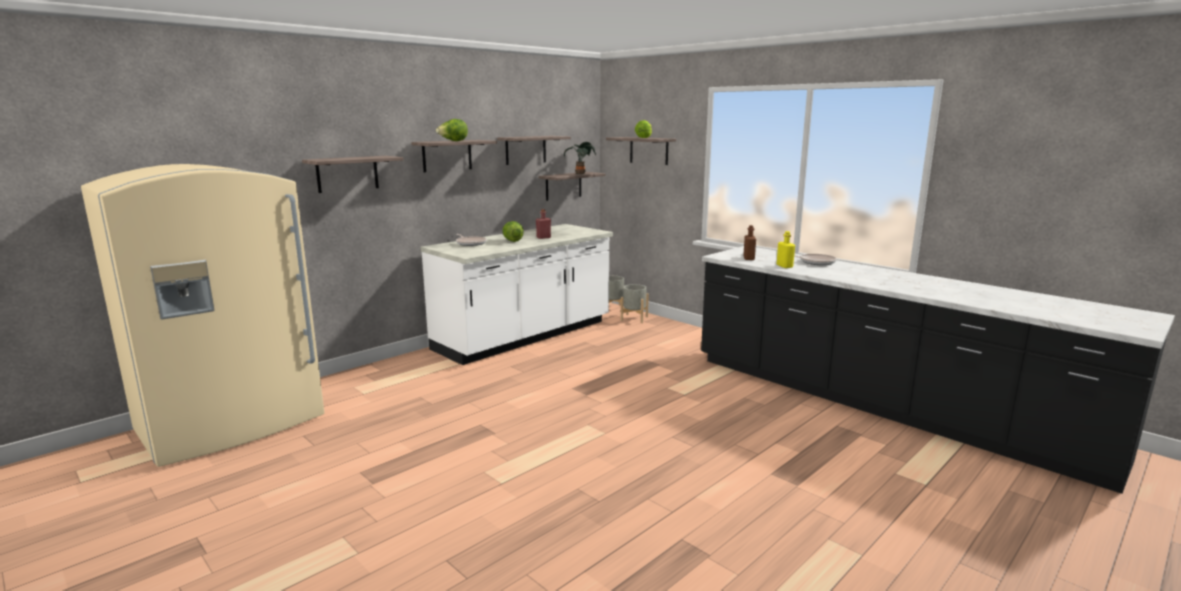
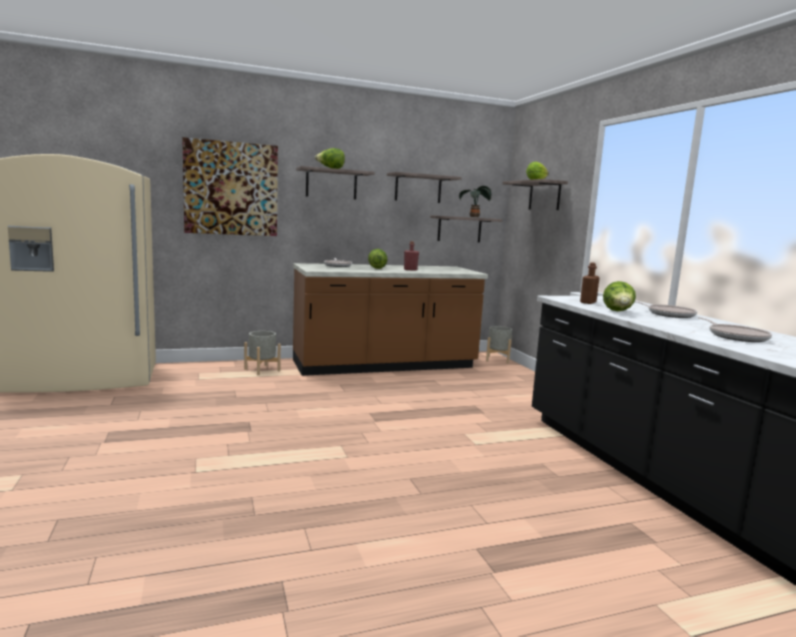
camera: 25 degrees right, 5 degrees down
(347, 174) = (231, 188): shelf -> picture
(525, 336) = (385, 365): white counter -> brown counter
(634, 318) = (508, 371): grey planter -> grey planter (262, 370)
(784, 266) = (618, 312): yellow bottle -> lettuce
(883, 279) = (736, 336): none -> frying pan

